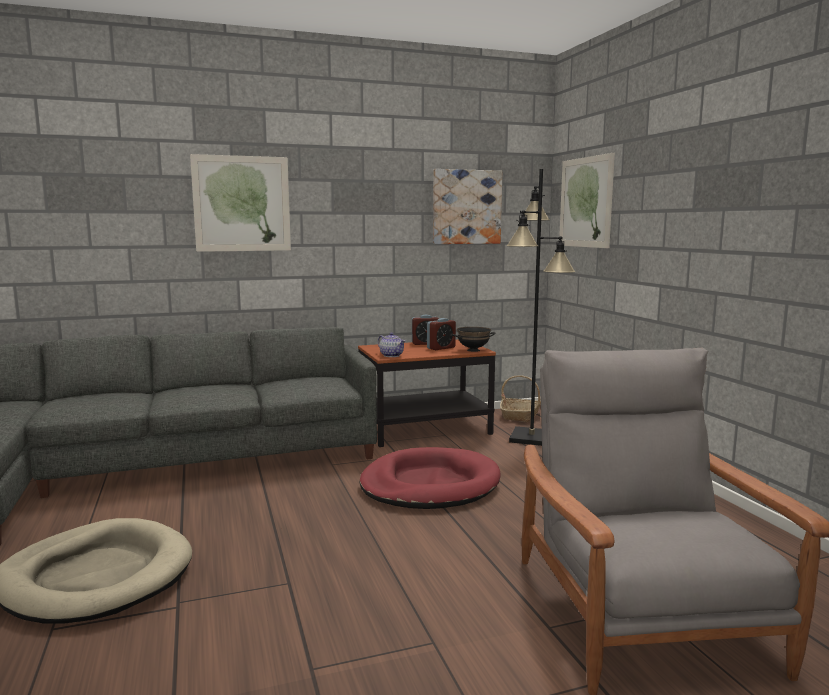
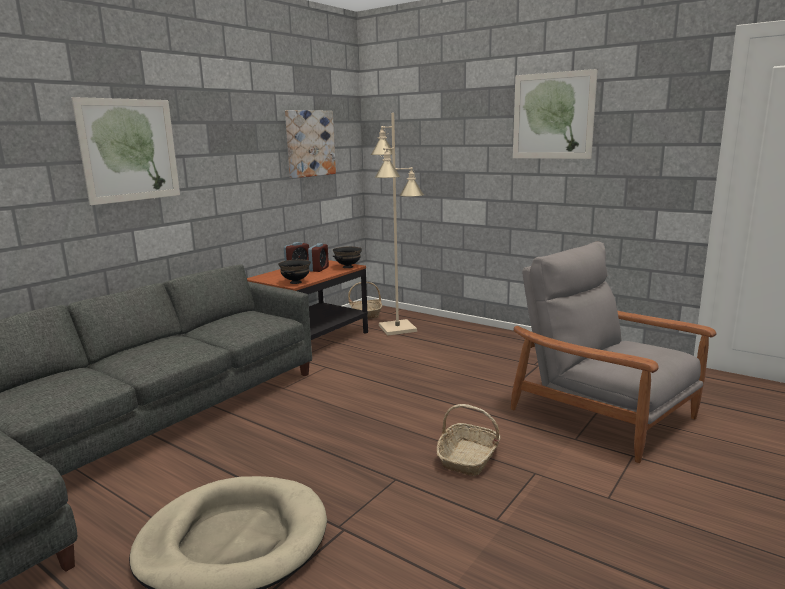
camera: 35 degrees left, 5 degrees up
(388, 594) = (468, 458): none -> basket
(391, 355) = (295, 282): teapot -> black bowl
(430, 485) = (381, 380): red dog bed -> none
(532, 438) = (397, 328): black floor lamp -> beige floor lamp
(585, 202) = (404, 137): picture -> picture (552, 116)

